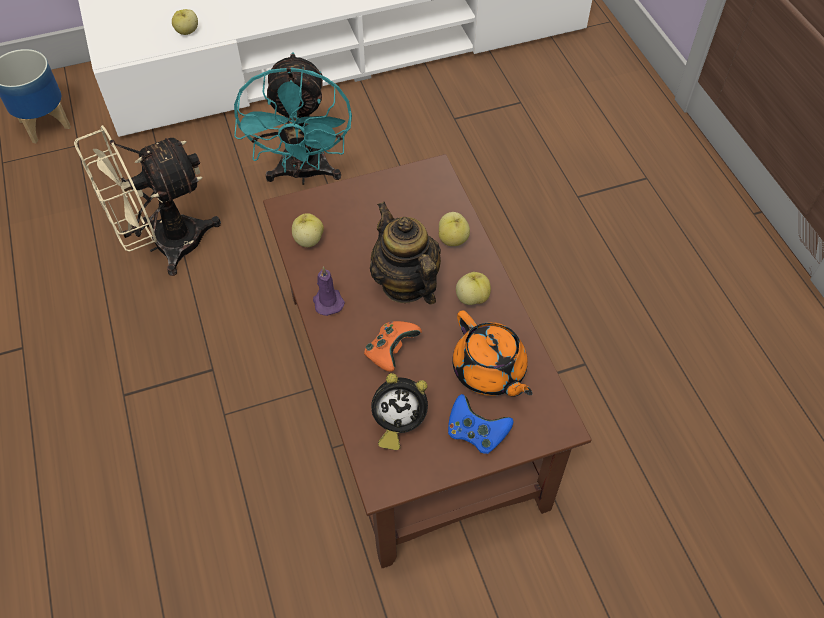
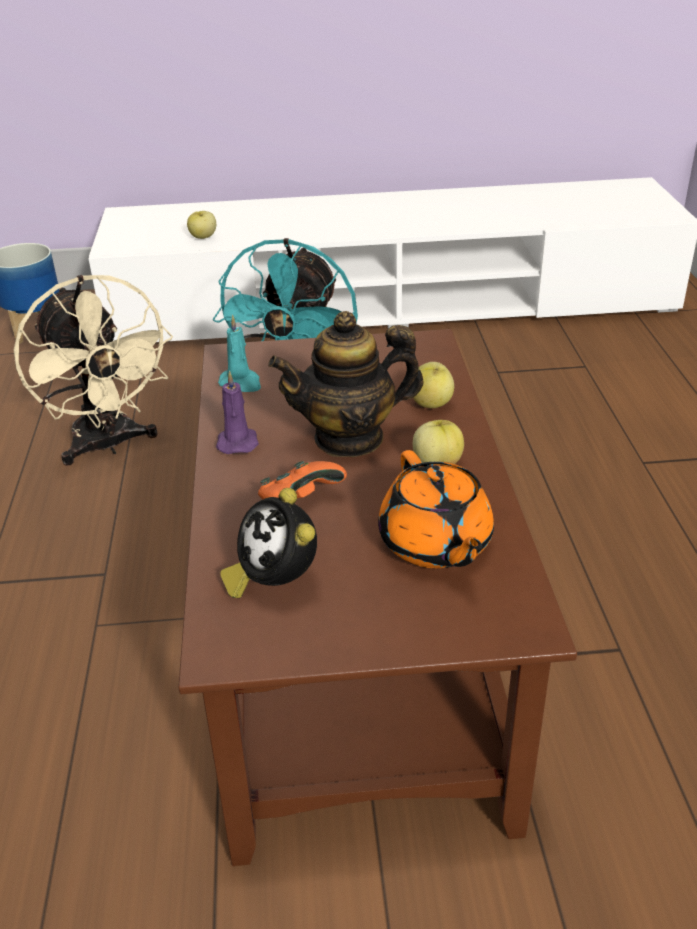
camera: 15 degrees right, 20 degrees down
(165, 246) = (109, 445): beige fan -> beige fan turned 105 degrees counterclockwise
(308, 240) = (241, 383): apple -> turquoise candle
(397, 423) = (275, 582): alarm clock -> alarm clock turned 45 degrees clockwise
(405, 284) = (349, 438): teapot -> teapot turned 90 degrees counterclockwise
(476, 432) = (389, 613): blue game controller -> none

